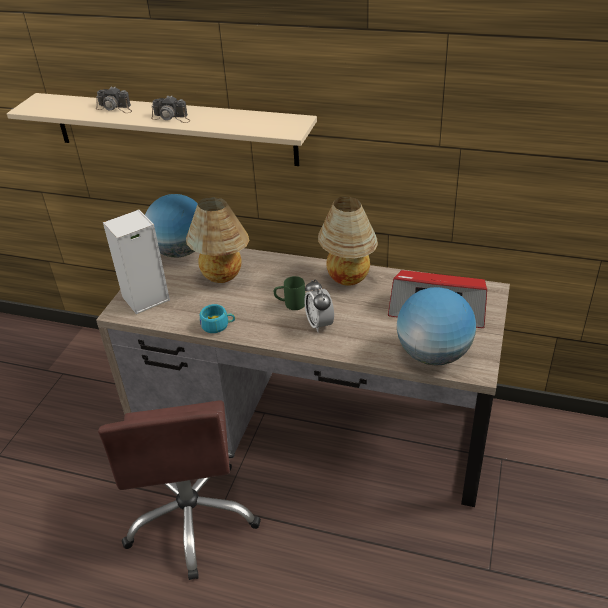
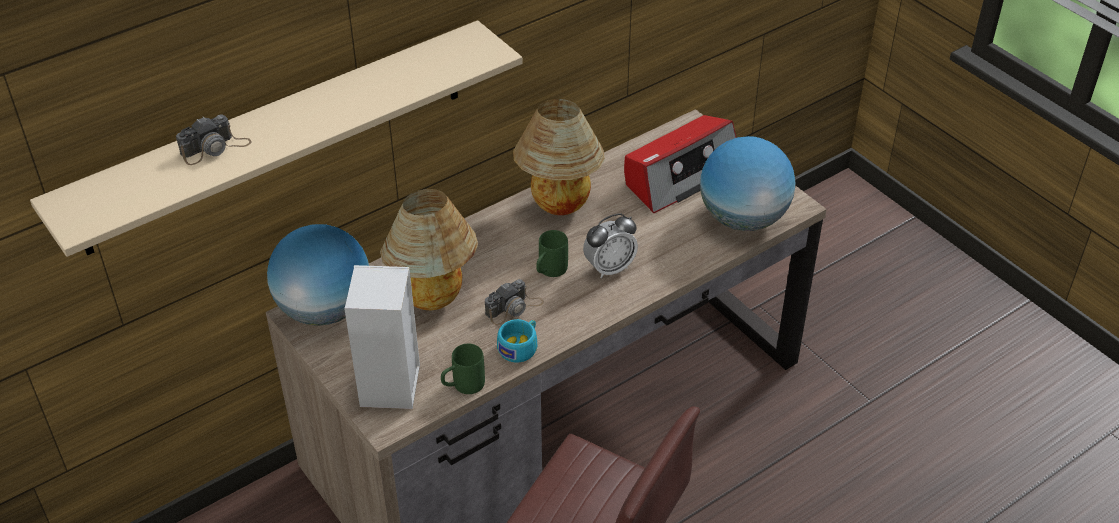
camera: 55 degrees left, 5 degrees up
(168, 322) = (462, 386): none -> green mug
(172, 117) = (322, 116): camera -> camera (514, 308)
(319, 324) = (609, 268): alarm clock -> alarm clock turned 45 degrees counterclockwise

